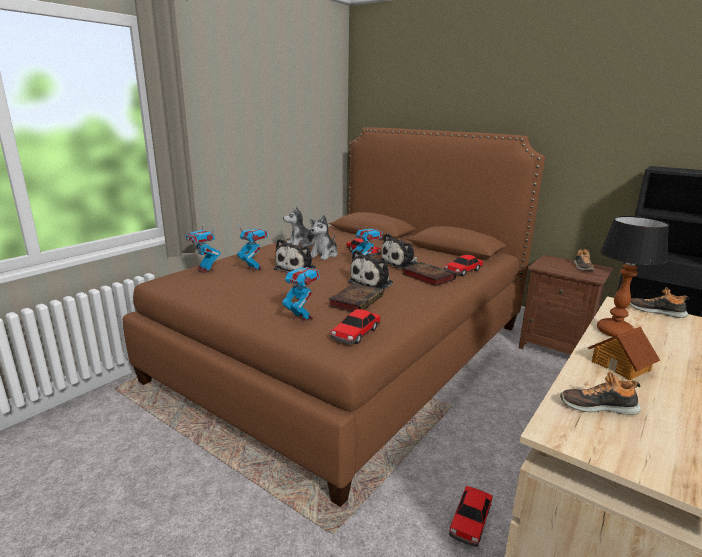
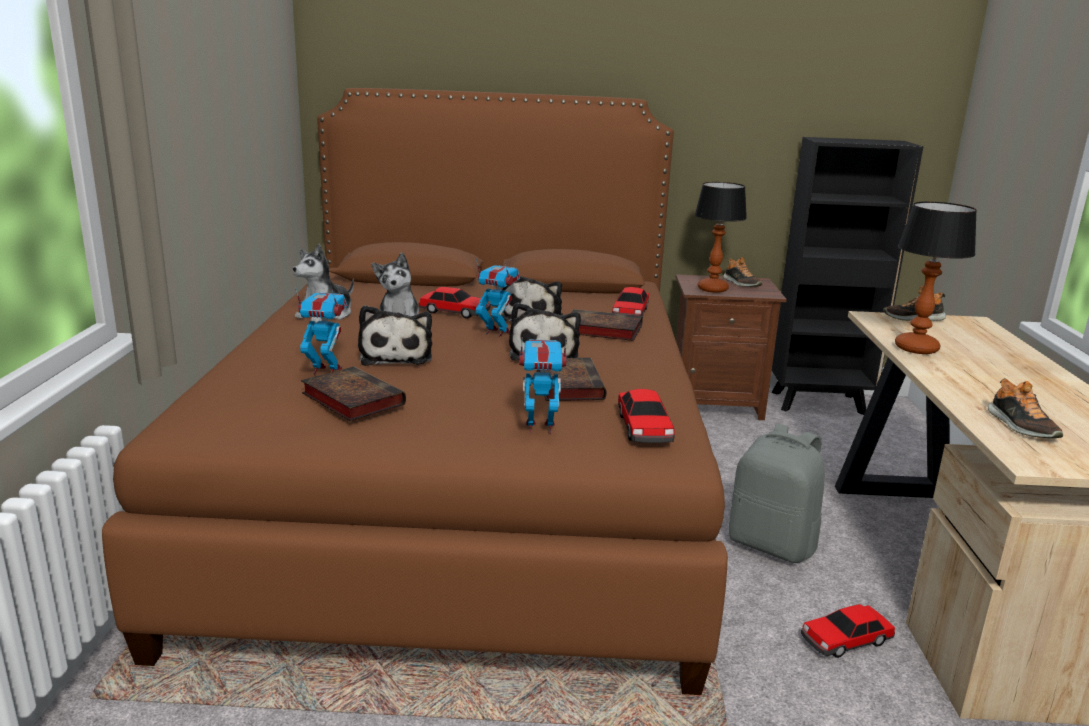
camera: 35 degrees left, 0 degrees up
(205, 270) = (234, 392): toy robot -> none
(241, 283) = (350, 399): none -> book
(470, 521) = (845, 640): toy car -> toy car turned 75 degrees clockwise
(491, 444) = (772, 544): none -> grey backpack
(554, 267) = (713, 289): none -> table lamp
(597, 406) = (1020, 426): shoe -> shoe turned 75 degrees counterclockwise
(621, 365) = (974, 381): toy house -> none

